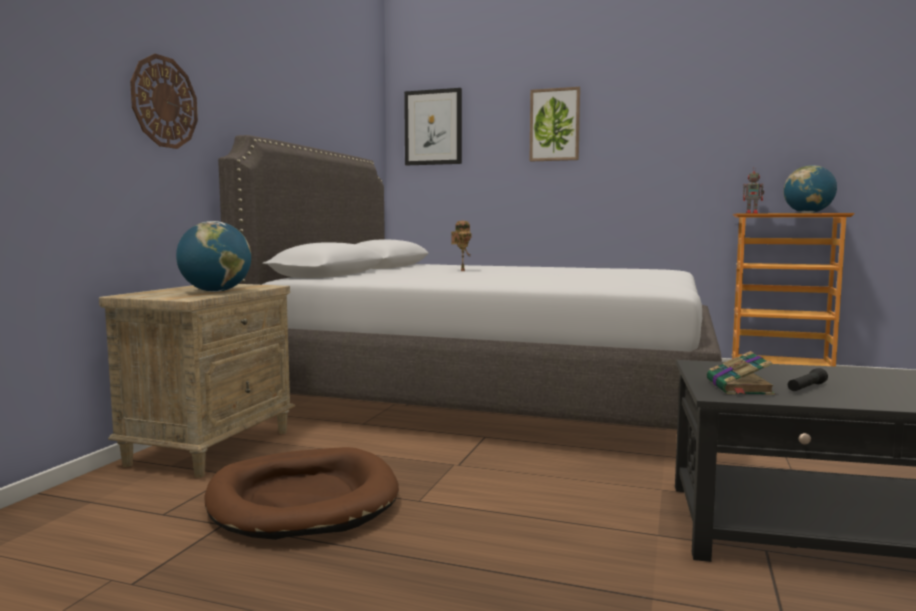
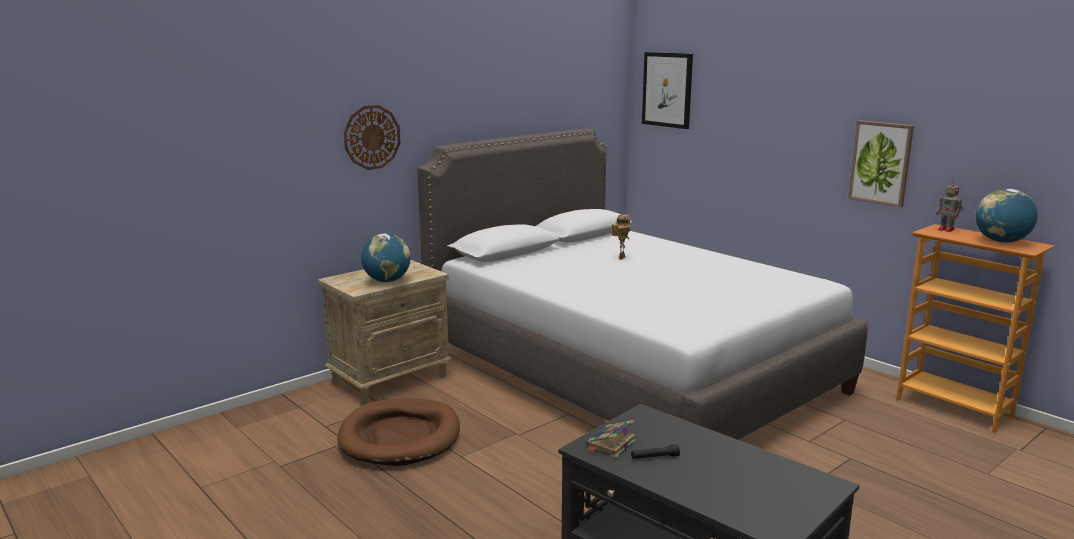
camera: 30 degrees right, 10 degrees up
(554, 125) = (772, 101): picture -> picture (881, 163)

